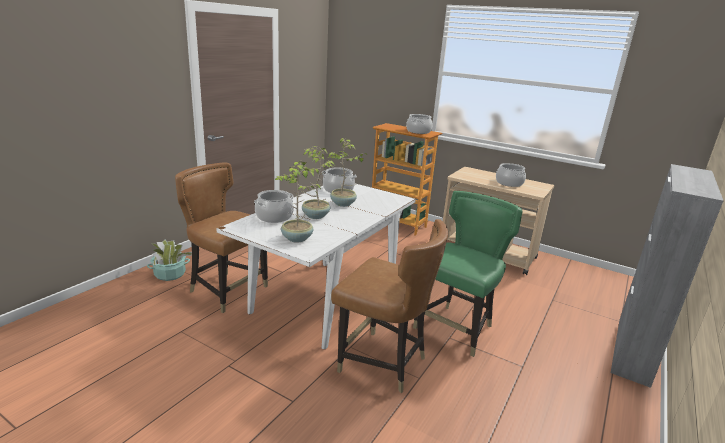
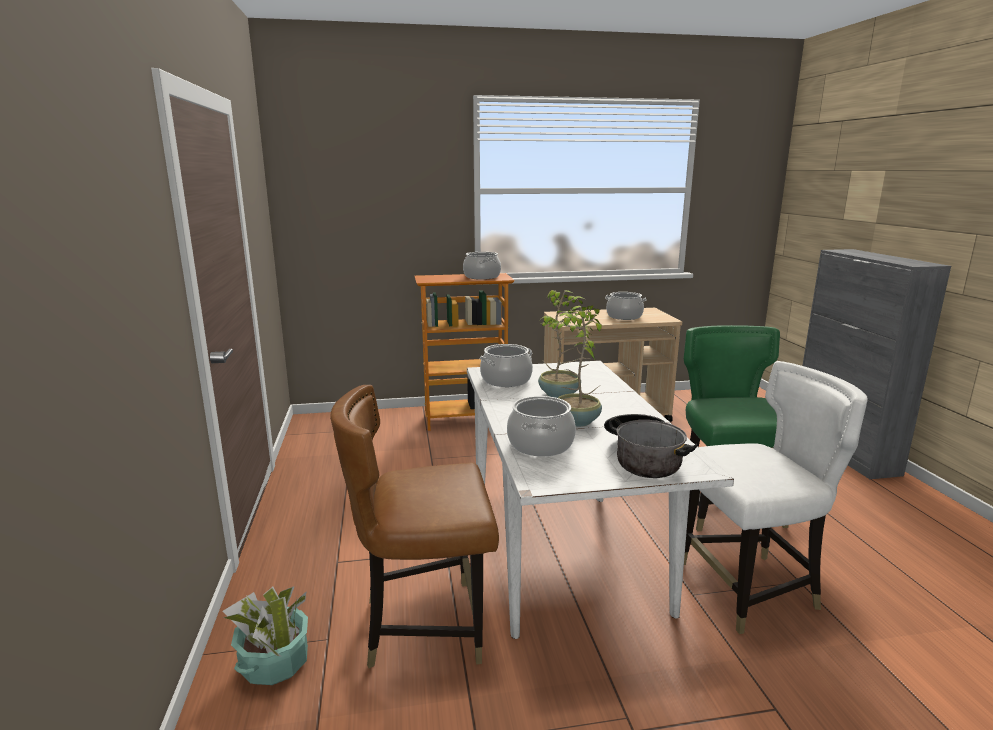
camera: 40 degrees left, 5 degrees down
(296, 239) = (643, 458): potted plant -> cooking pot
(382, 362) = (748, 589): brown chair -> white chair

